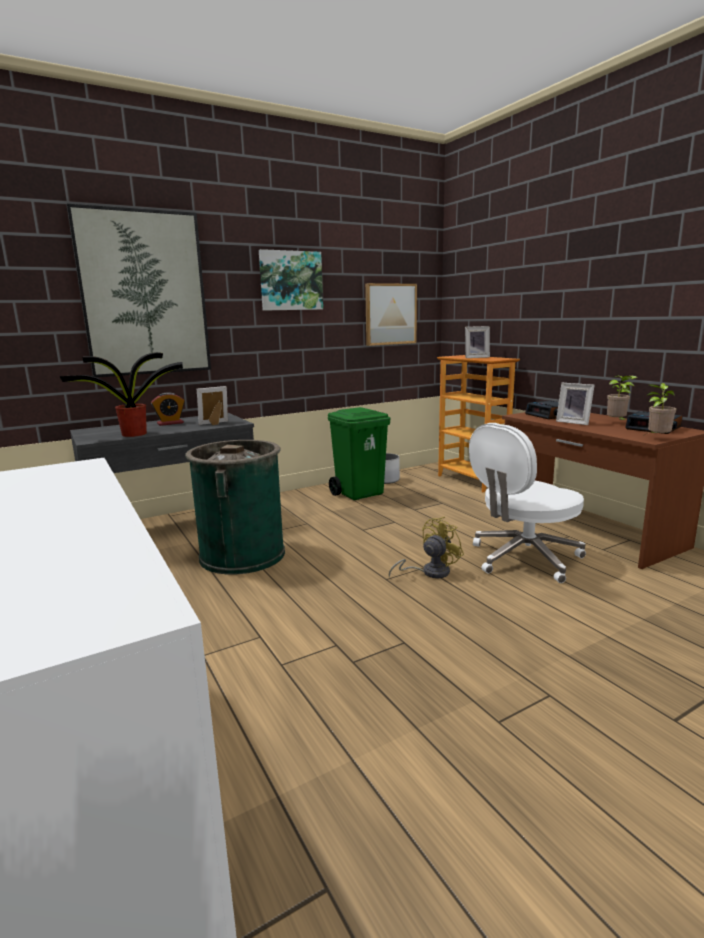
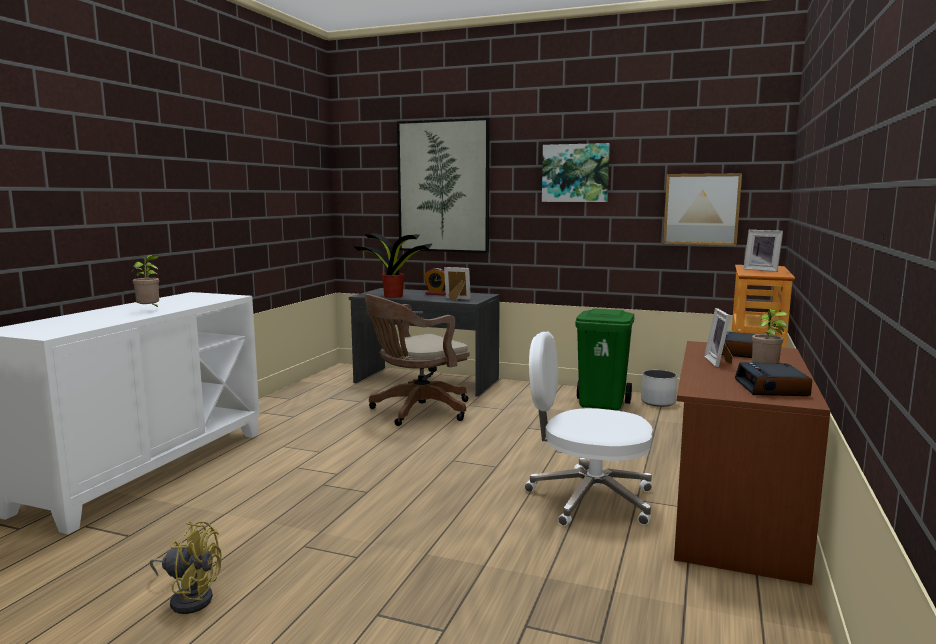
camera: 50 degrees right, 5 degrees down
(242, 555) = (417, 411): green trash can -> brown office chair
(429, 572) = (490, 470): yellow fan -> yellow fan (189, 597)
(656, 438) = (711, 393): potted plant -> potted plant (150, 310)

